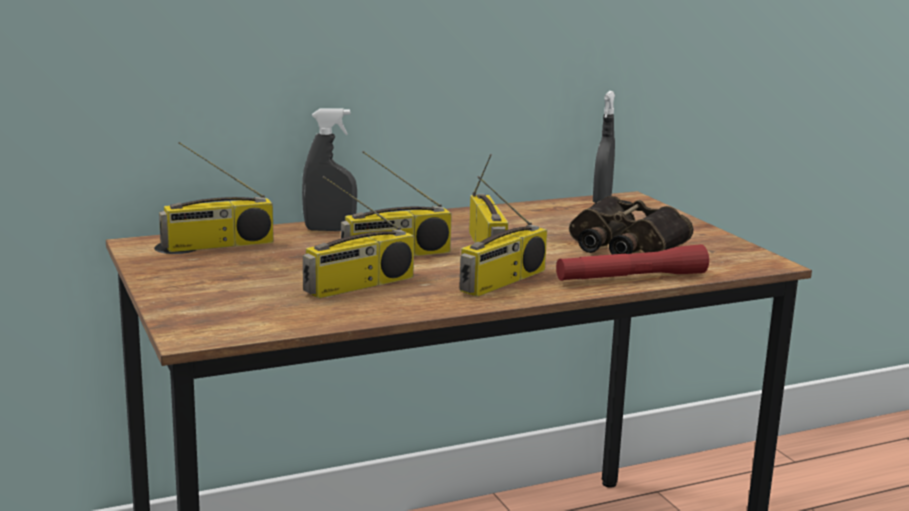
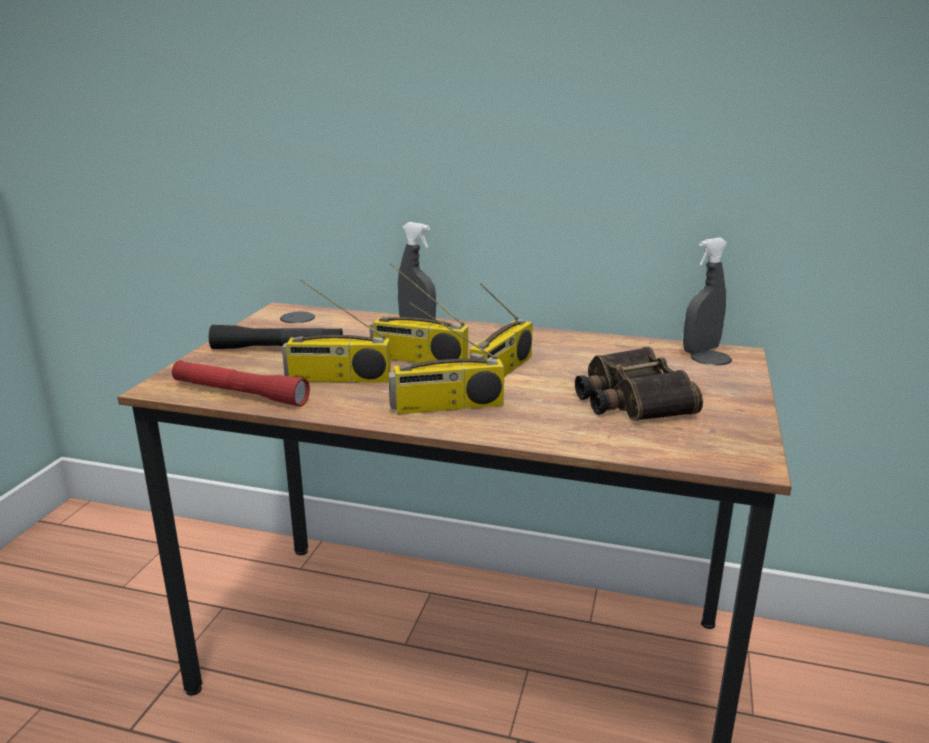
camera: 40 degrees right, 5 degrees up
(217, 245) = (319, 321): radio -> none
(232, 276) = (278, 348): none -> black flashlight
(631, 277) = (566, 436): red flashlight -> red flashlight (239, 393)

